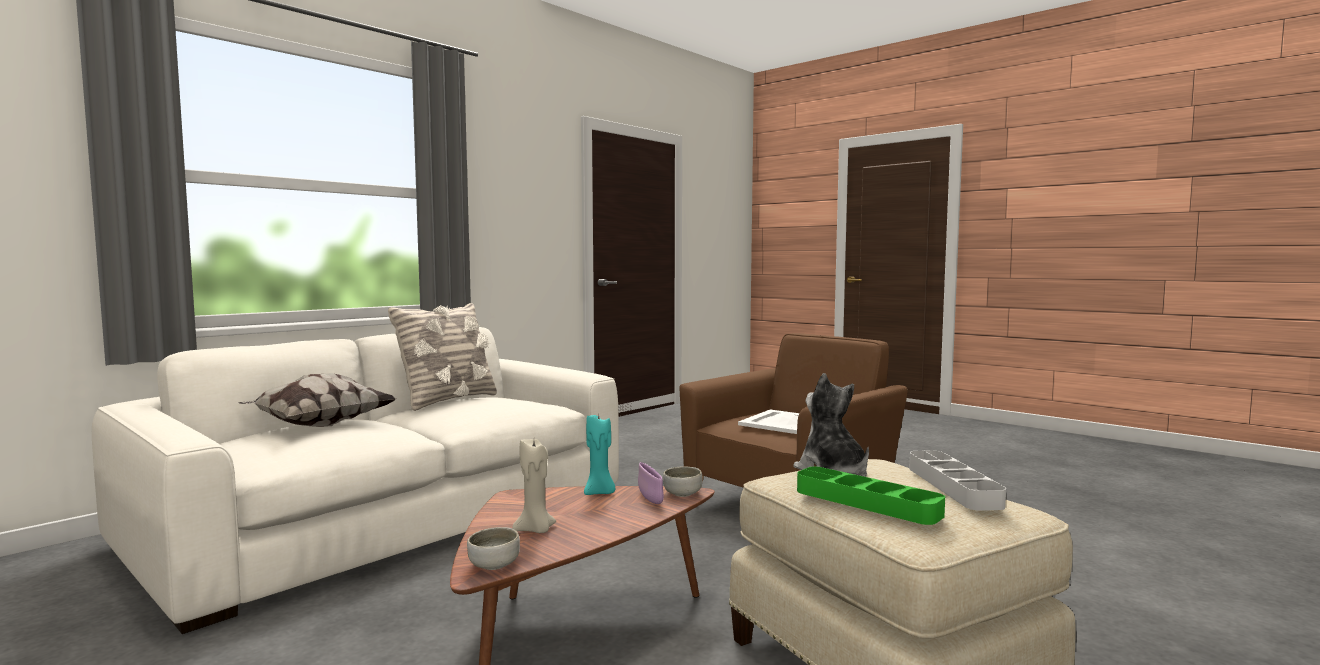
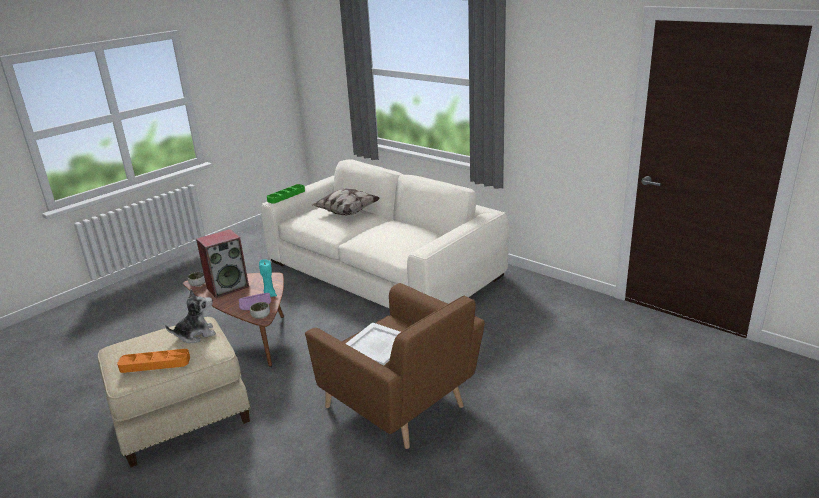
camera: 90 degrees right, 20 degrees up
(448, 401) = (410, 226): beige pillow -> none
(536, 530) = (228, 287): beige candle -> speaker
(866, 502) = (148, 337): green tray -> green tray (286, 196)
(953, 486) = (155, 364): grey tray -> orange tray

